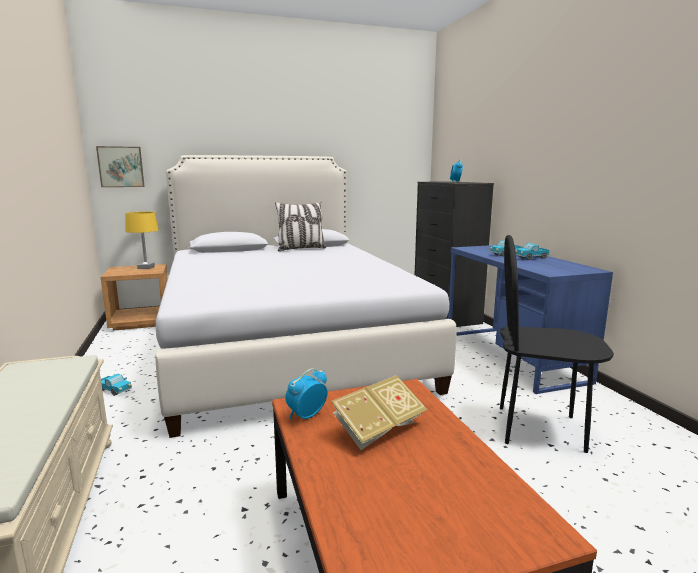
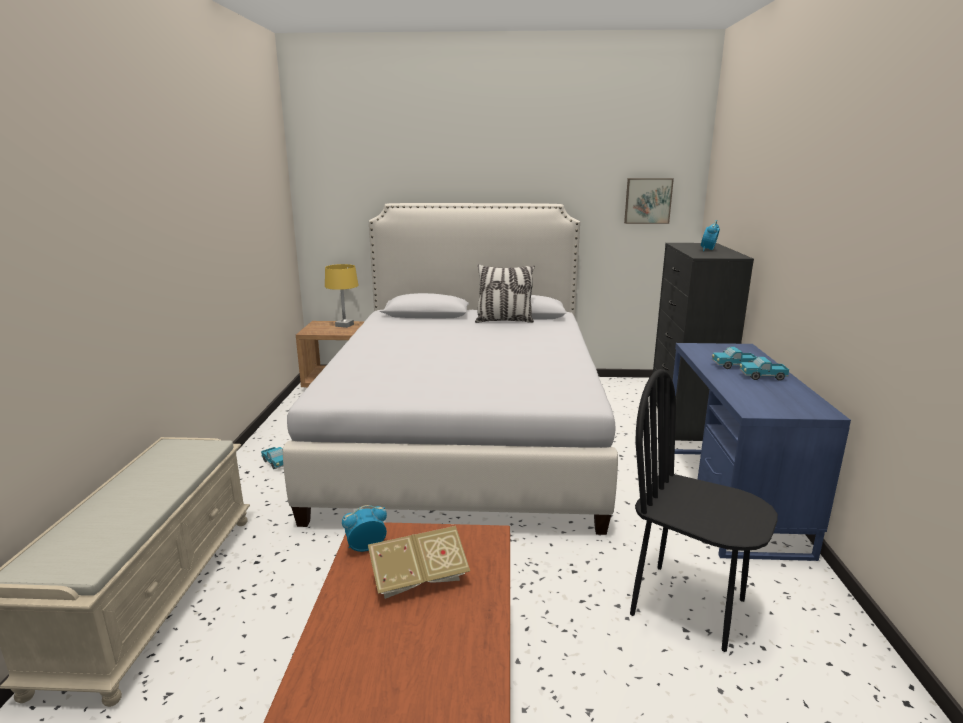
camera: 20 degrees right, 5 degrees up
(121, 167) = (325, 215): picture -> picture (647, 200)

